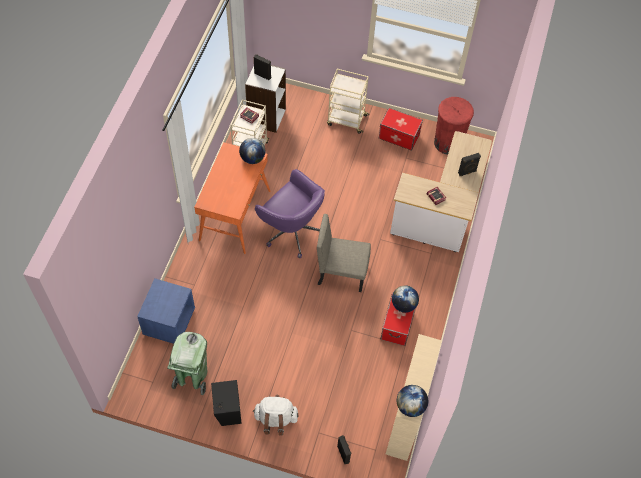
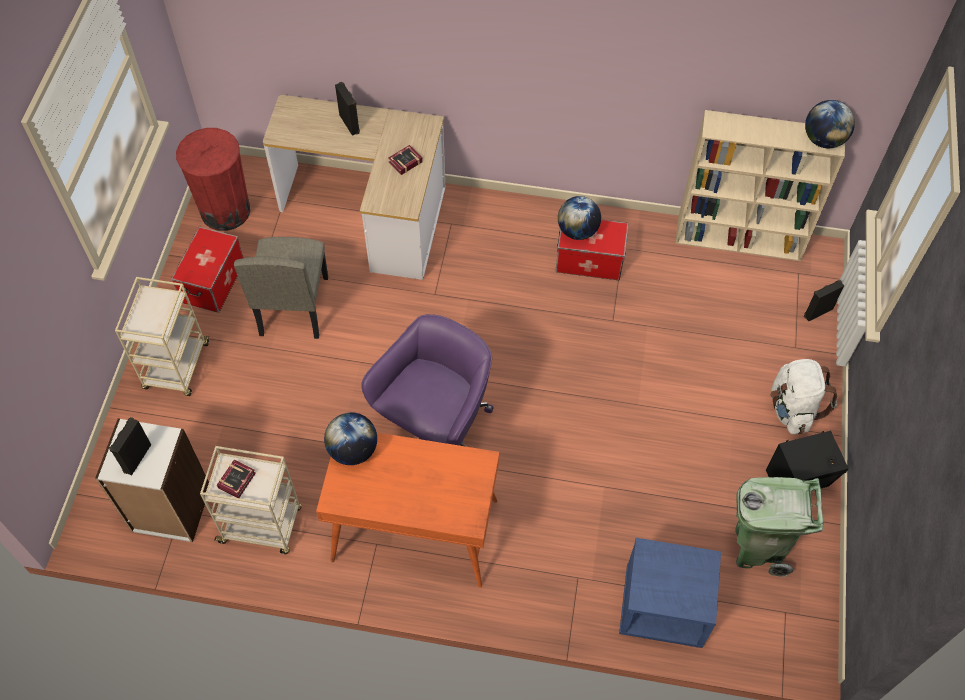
camera: 95 degrees left, 0 degrees up
(342, 272) = (509, 343): beige chair -> beige chair (293, 306)

